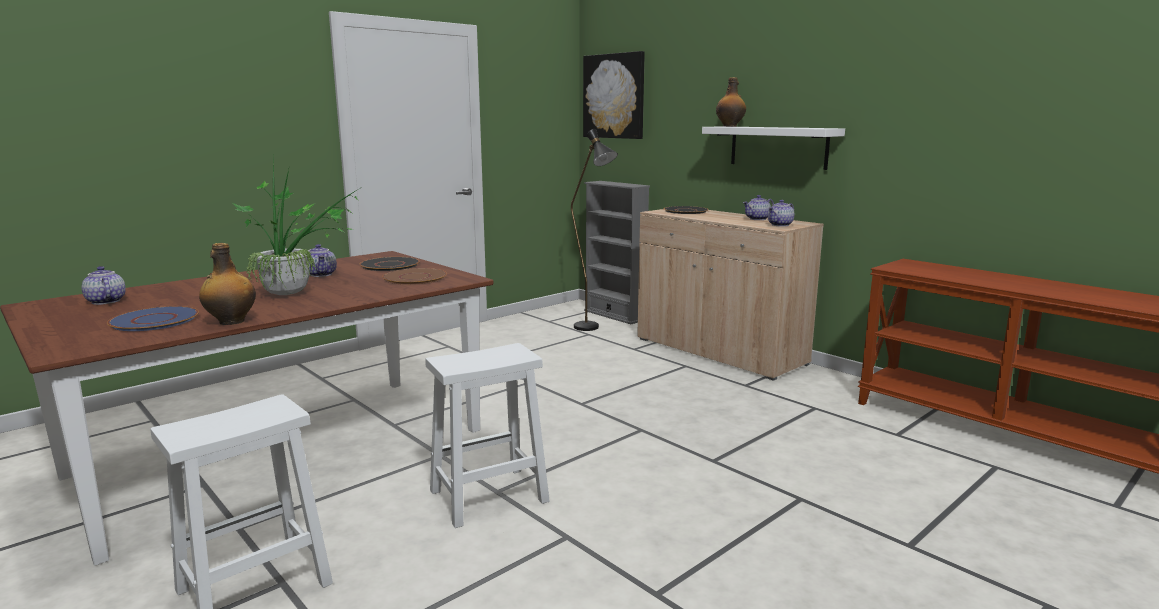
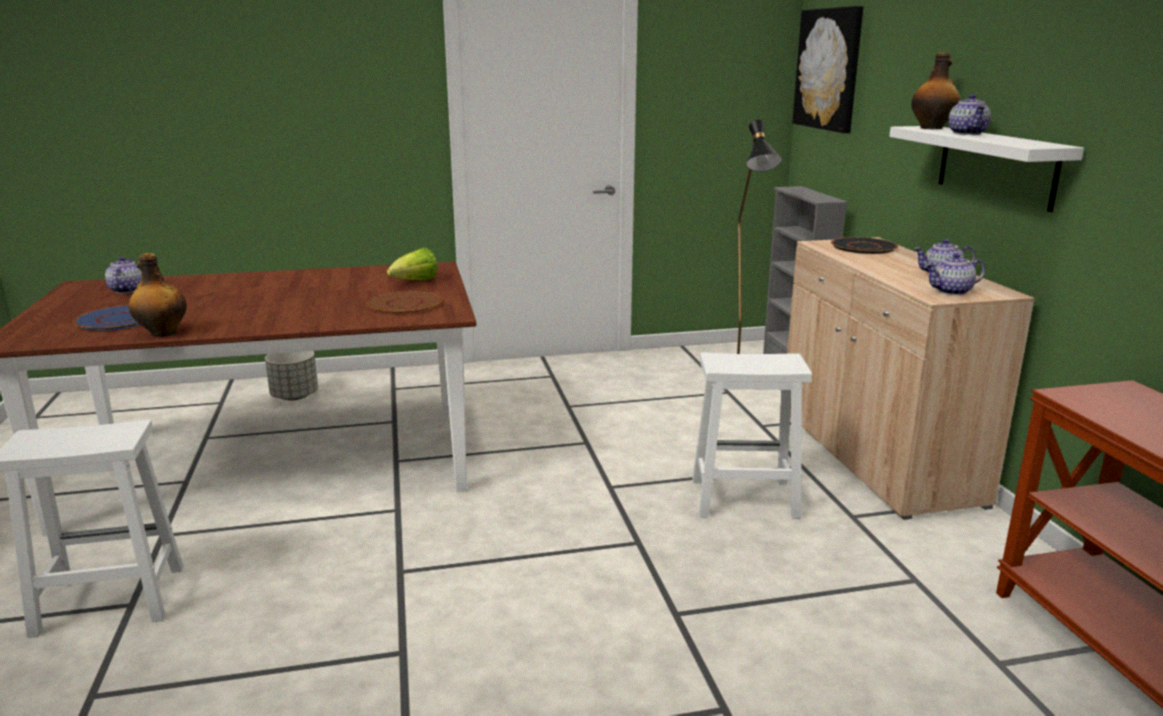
camera: 30 degrees right, 5 degrees up
(229, 401) = (295, 396): none -> grey planter
(297, 293) = (272, 307): potted plant -> none
(322, 274) = (334, 285): teapot -> teapot (968, 134)
(390, 265) = (415, 282): black plate -> lettuce
(487, 497) = (384, 575): white stool -> white stool (742, 498)

